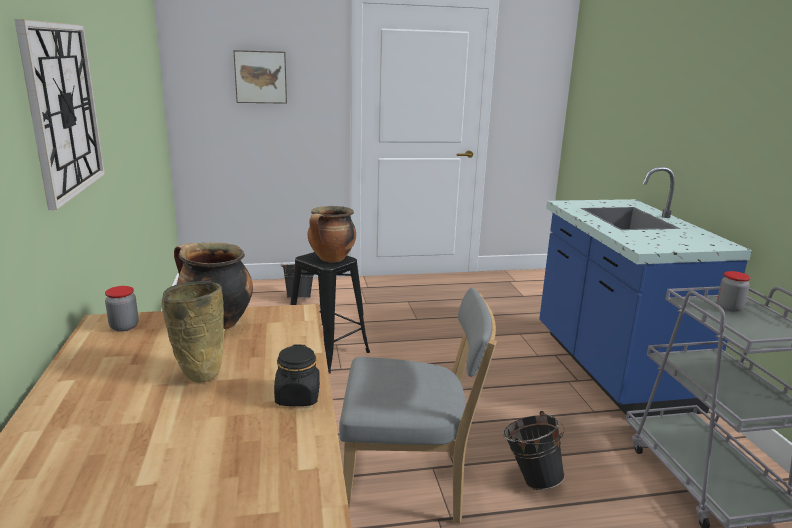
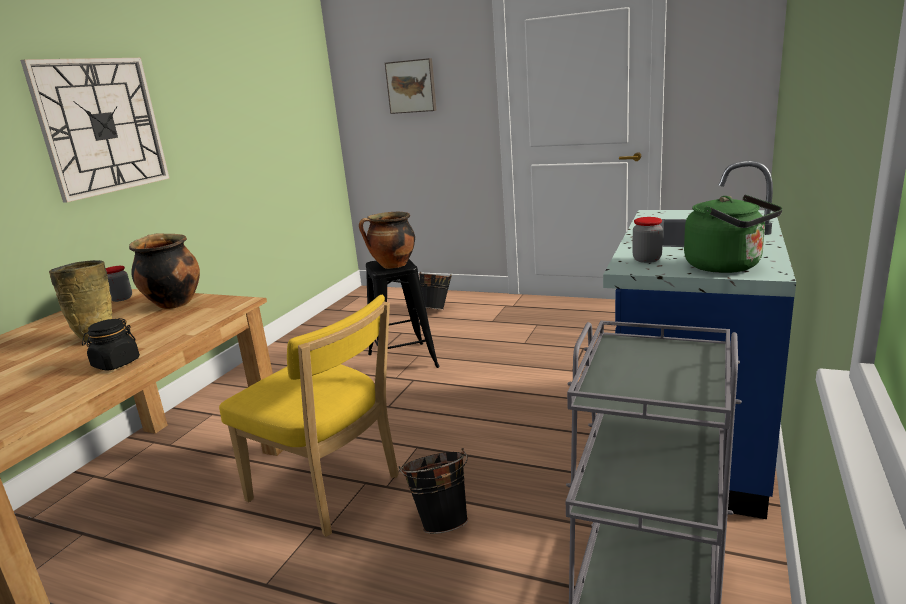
camera: 35 degrees right, 0 degrees up
(410, 484) = (329, 491): grey chair -> yellow chair
(697, 242) = (727, 266): none -> green kettle
(729, 307) = (665, 355): jar -> jar (647, 259)

